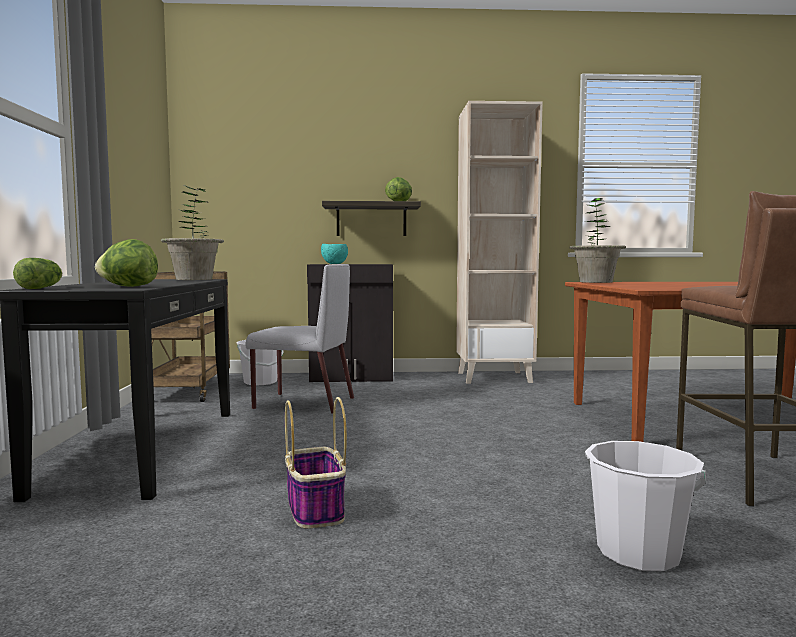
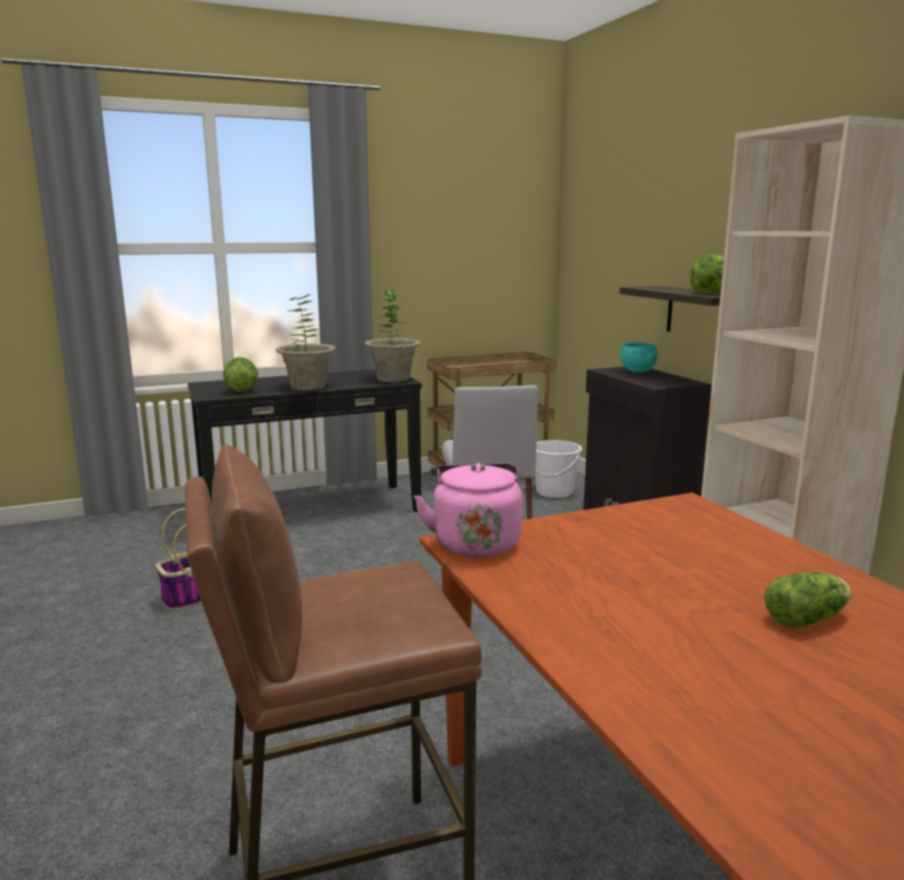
camera: 70 degrees right, 10 degrees up
(42, 288) = (211, 383): lettuce -> lettuce (809, 619)
(595, 282) = (694, 510): potted plant -> potted plant (308, 387)
(638, 553) = (106, 753): white bucket -> none
(647, 288) = (474, 542): none -> pink kettle

